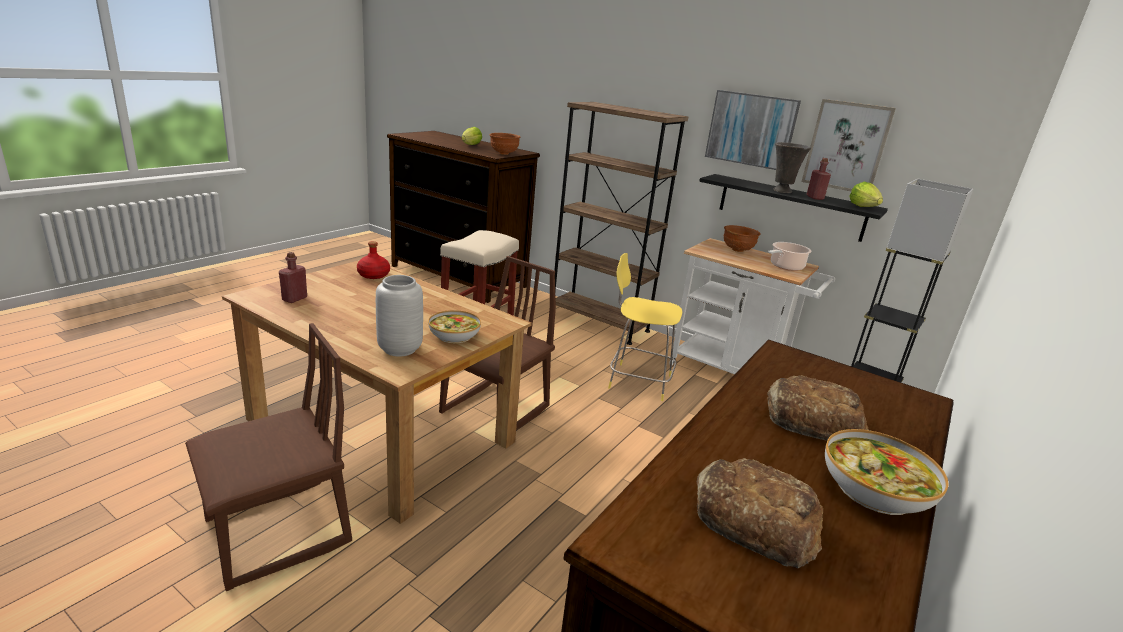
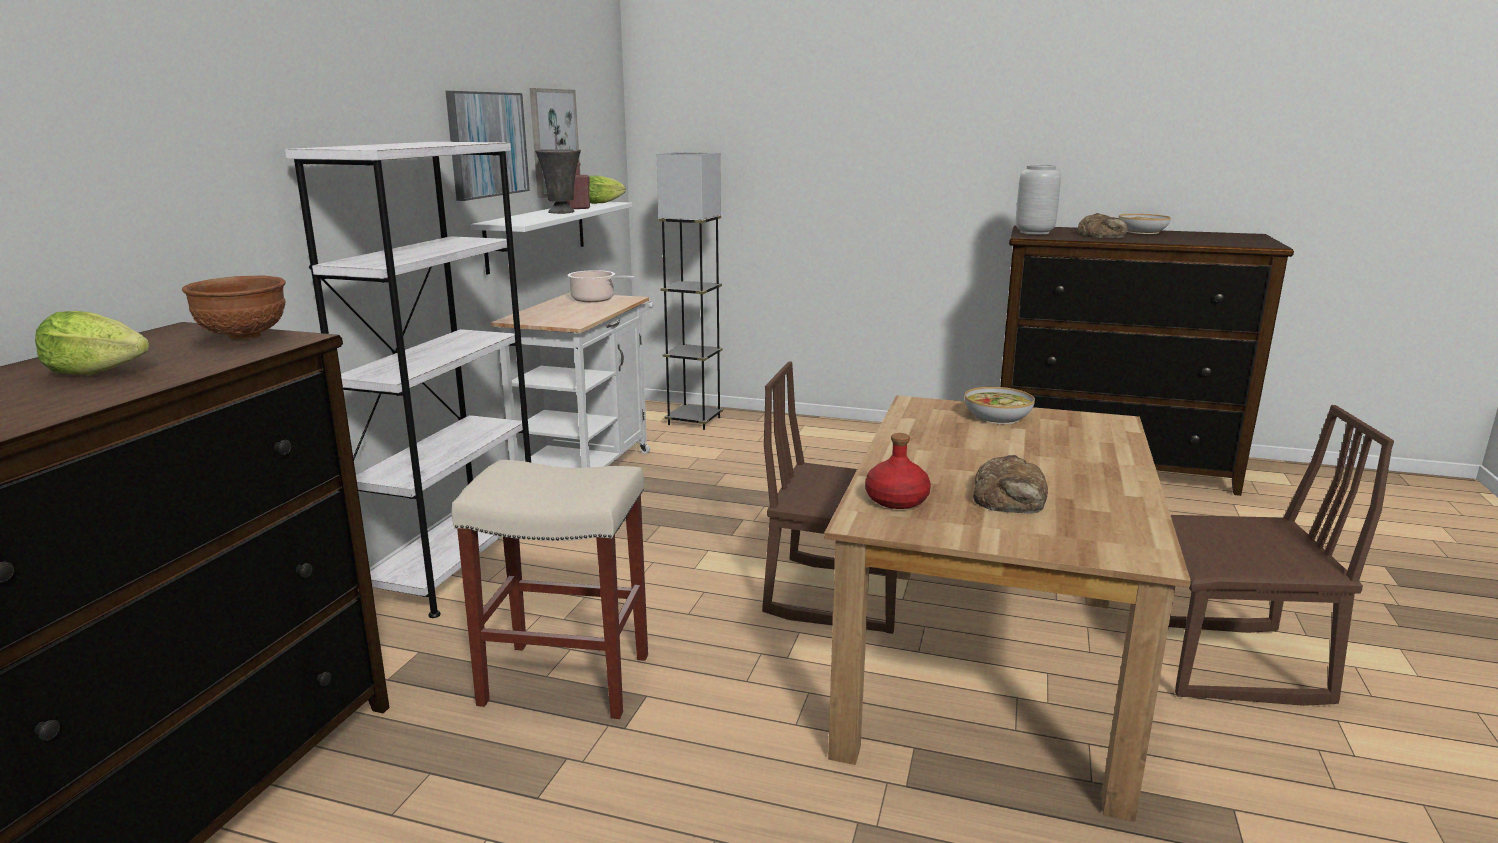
camera: 105 degrees left, 5 degrees down
(278, 533) = (1229, 664): brown chair -> brown chair turned 150 degrees clockwise
(294, 299) = (1085, 521): red bottle -> none
(400, 349) = (1077, 430): grey vase -> grey vase (1034, 232)
(598, 323) = (456, 565): brown bookcase -> white bookcase
(637, 381) = (661, 516): yellow stool -> none
(738, 250) = (545, 312): brown bowl -> none
(754, 519) = (1208, 238): bread -> bread (1011, 497)
(791, 207) = (537, 235): black shelf -> white shelf

